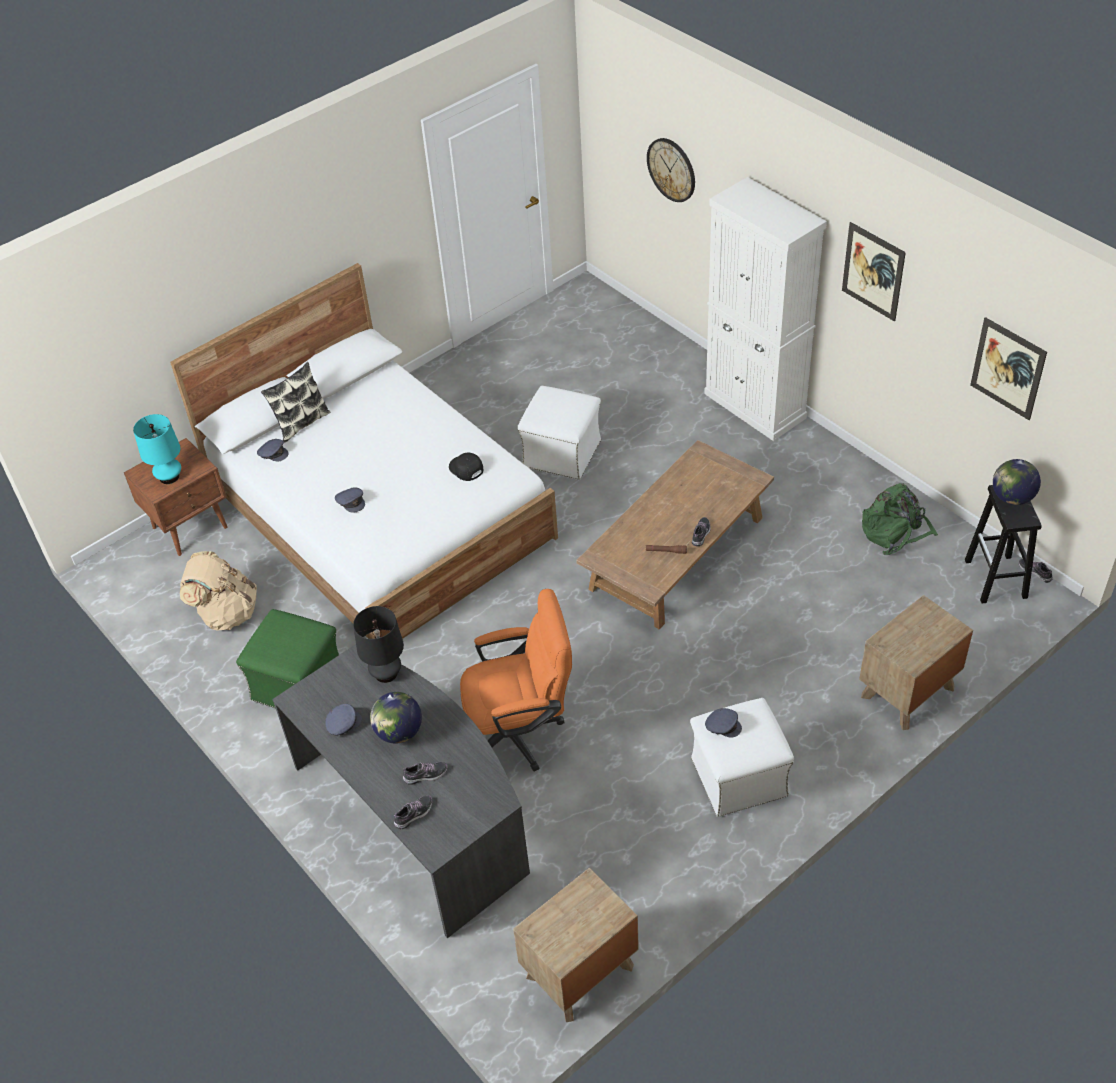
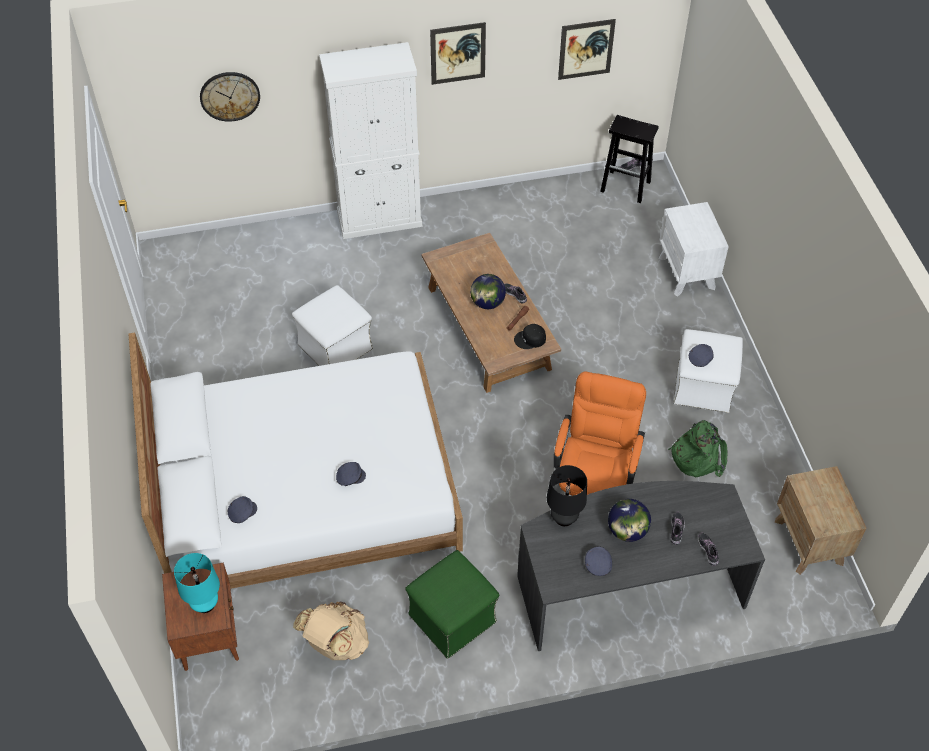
camera: 65 degrees left, 5 degrees up
(301, 423) = (220, 478): pillow -> none
(465, 469) = (368, 389): black cap -> black cap (530, 339)
(895, 531) = (552, 210): green backpack -> green backpack (697, 455)
(907, 692) = (687, 273): brown nightstand -> white nightstand
(1012, 498) = (627, 125): globe -> globe (487, 303)

